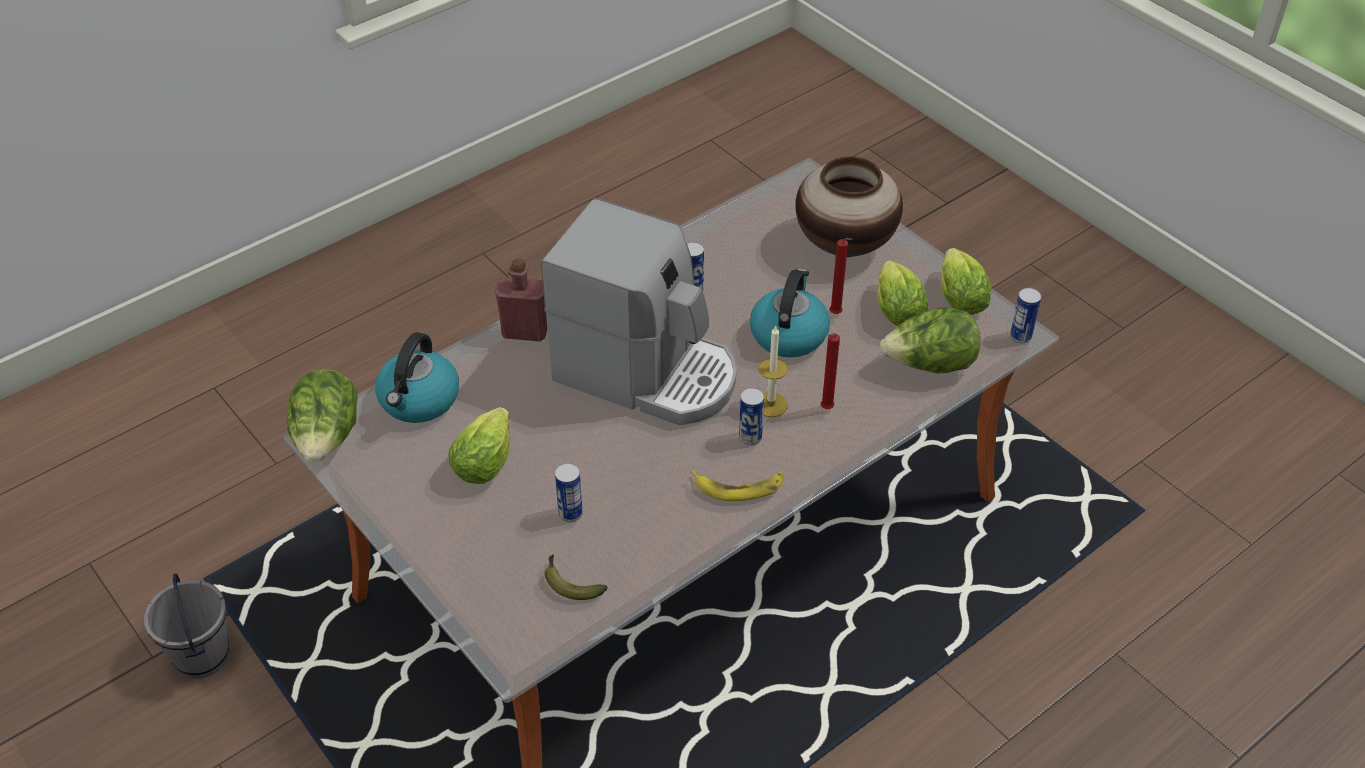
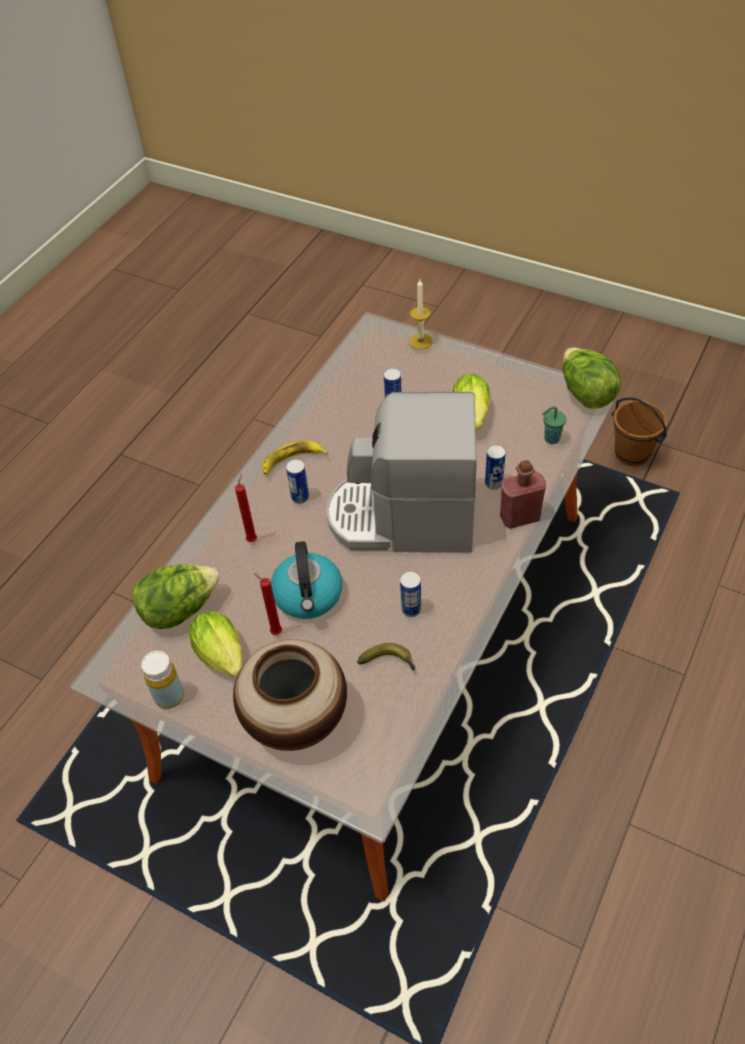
camera: 160 degrees right, 5 degrees up
(201, 657) = (632, 453): grey bucket -> brown bucket
(419, 400) = (551, 439): kettle -> green cup
(570, 583) = (367, 370): banana -> banana (389, 661)
(770, 404) = (296, 528): candle -> candle (420, 341)
(958, 296) = (169, 696): lettuce -> yellow bottle
(1020, 336) = (104, 670): can -> can (493, 483)

